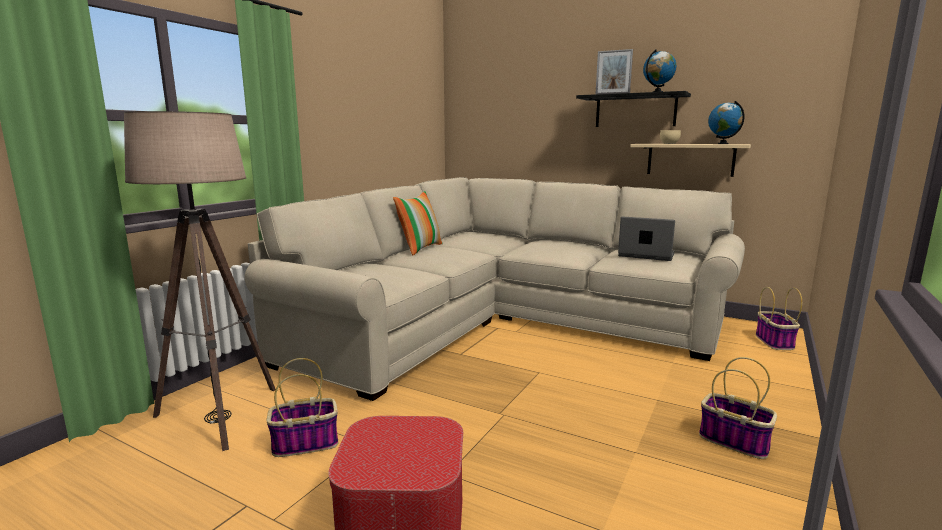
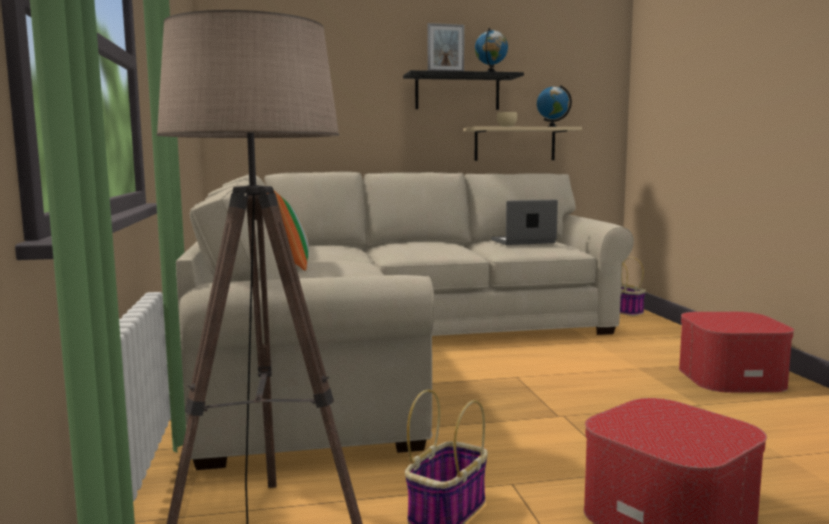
camera: 40 degrees left, 5 degrees down
(735, 441) = (731, 377): basket -> ottoman

